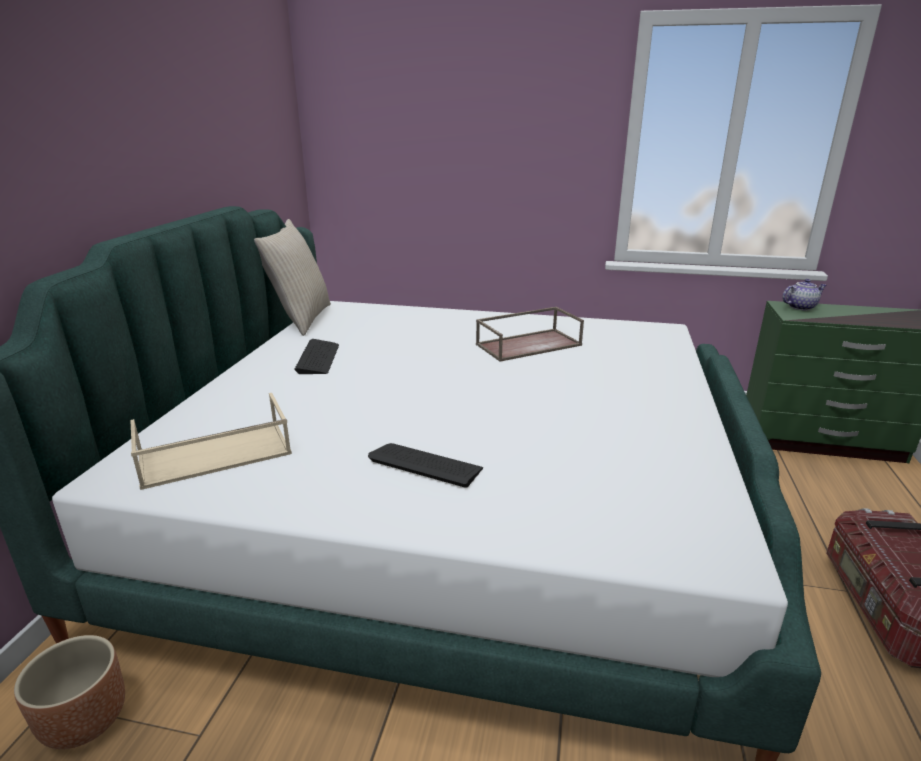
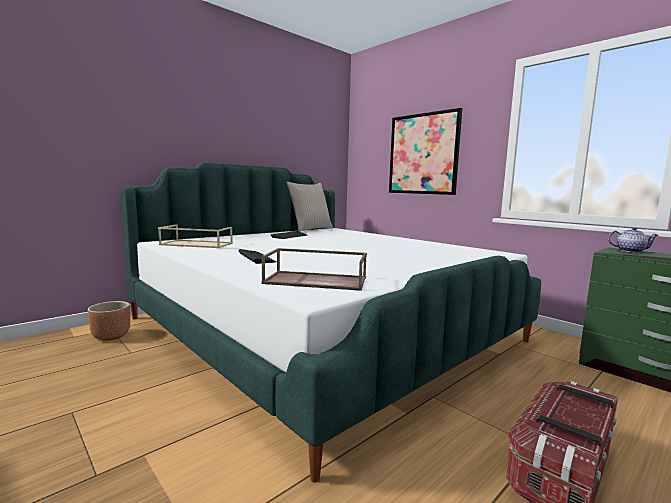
camera: 35 degrees right, 15 degrees down
(476, 156) = (423, 154): none -> picture
(529, 344) = (399, 246): brown tray -> brown tray (317, 280)

